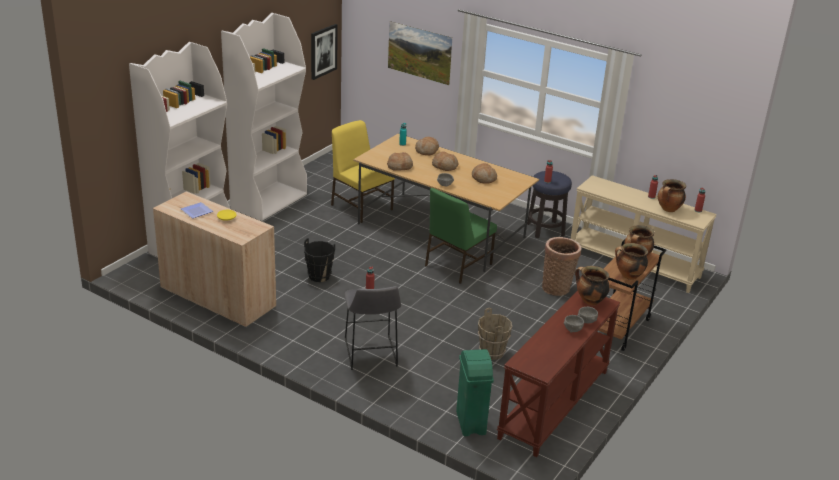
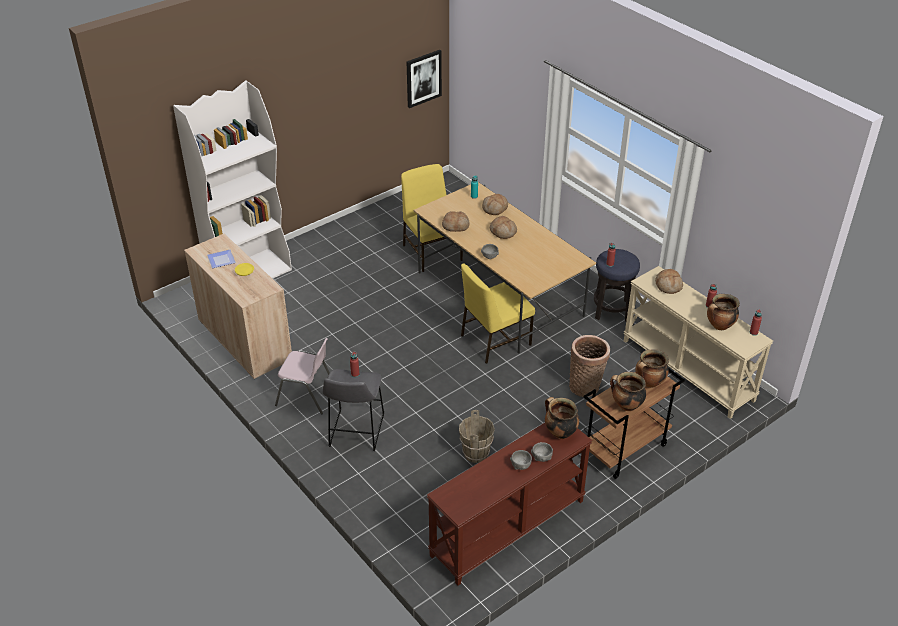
camera: 20 degrees right, 10 degrees up
(269, 201) = (345, 232): white bookcase -> none
(306, 333) = (307, 396): none -> pink chair
(319, 276) = (350, 331): black bucket -> none
(418, 64) = (513, 107): picture -> none
(457, 265) = (494, 340): green chair -> yellow chair
(470, 423) = (412, 532): green trash can -> none
(484, 178) = (536, 254): bread -> bread (668, 285)

